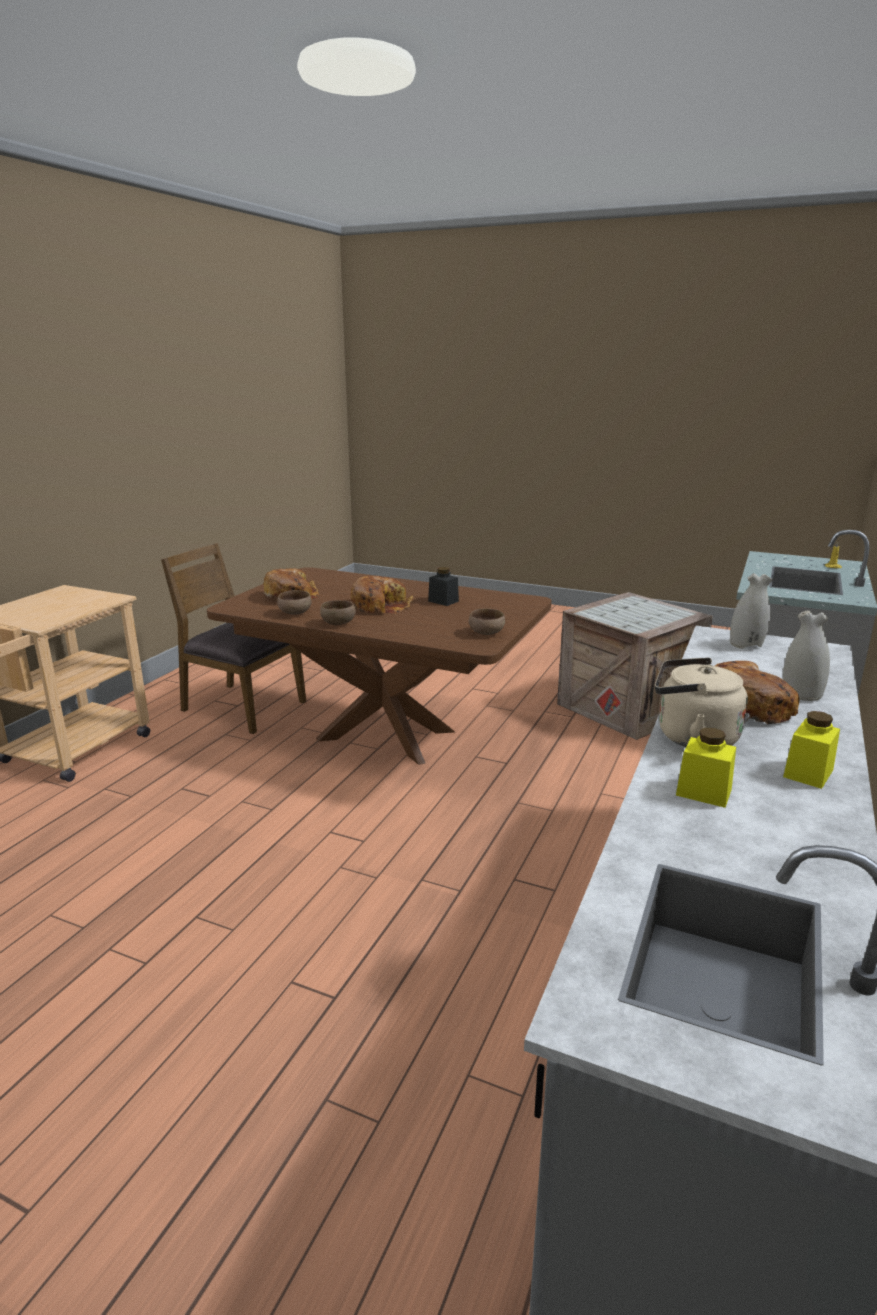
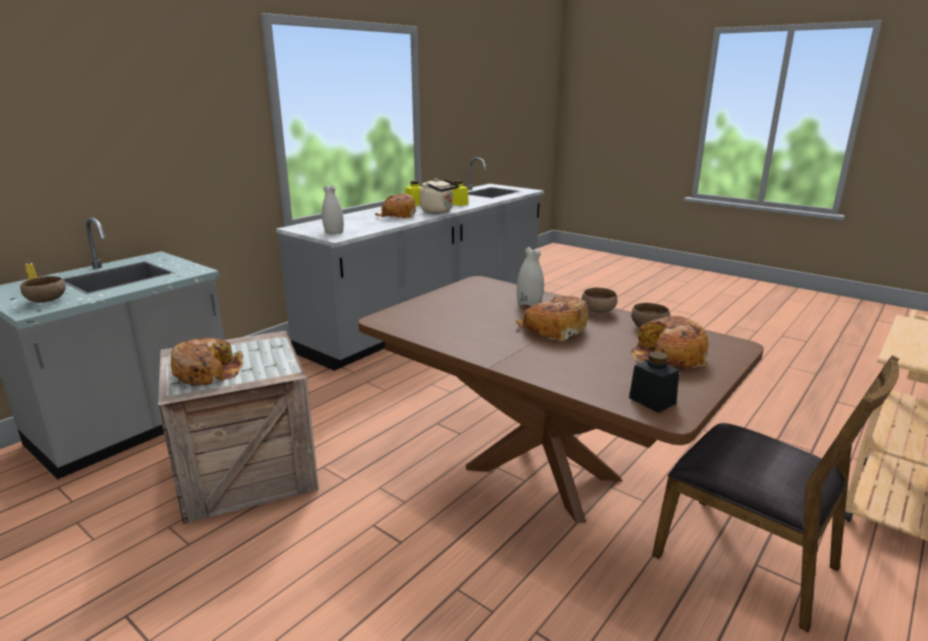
camera: 165 degrees left, 0 degrees up
(443, 601) = (479, 328): black jar -> black jar (652, 401)
(487, 633) = (464, 290): brown bowl -> brown bowl (47, 300)
(638, 607) = (208, 372): none -> bread
(801, 694) = (362, 216): white vase -> white vase (529, 305)

